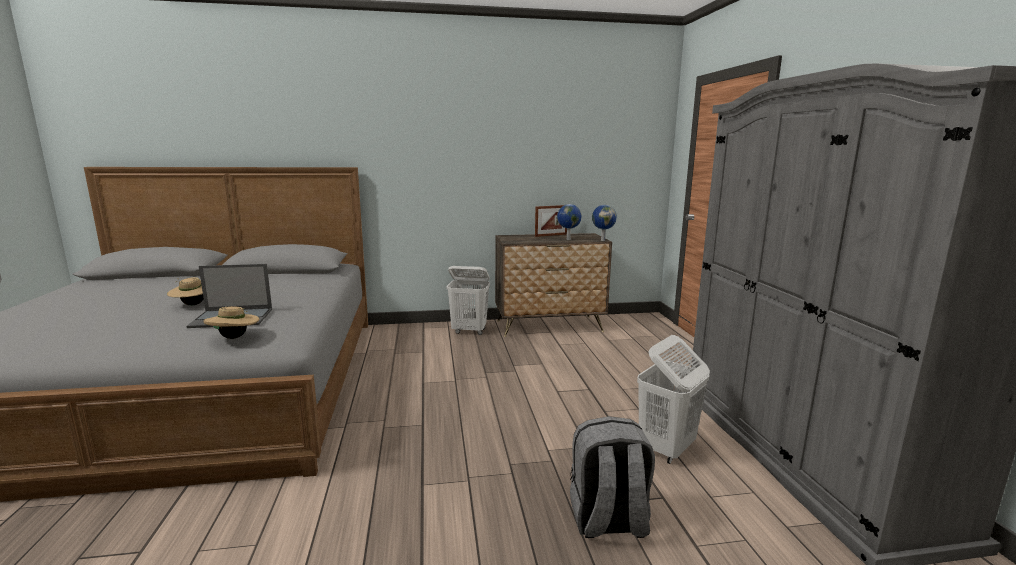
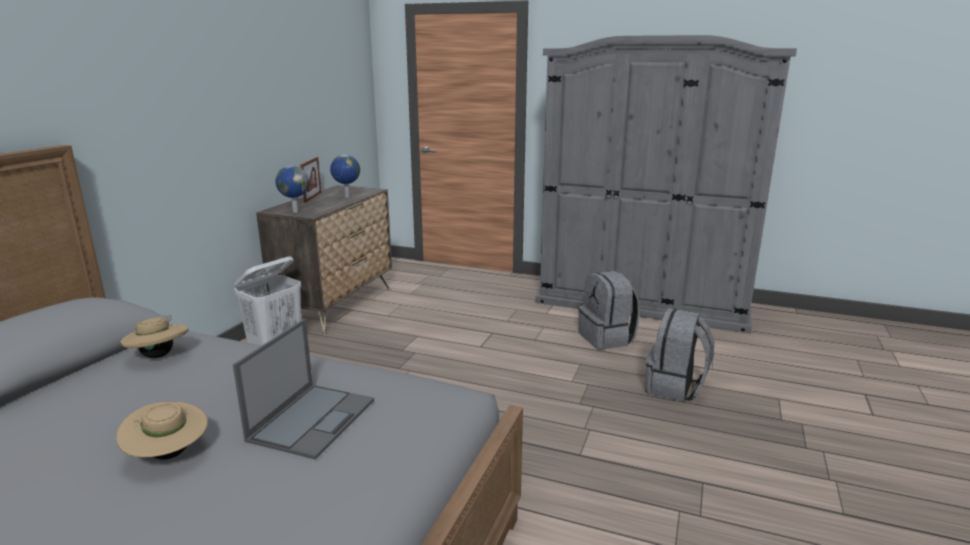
camera: 60 degrees left, 5 degrees up
(234, 337) = (408, 422): beige hat -> beige hat (159, 356)
(602, 240) = (376, 190): globe -> globe (295, 211)
(666, 449) = (607, 338): white laundry basket -> grey backpack

